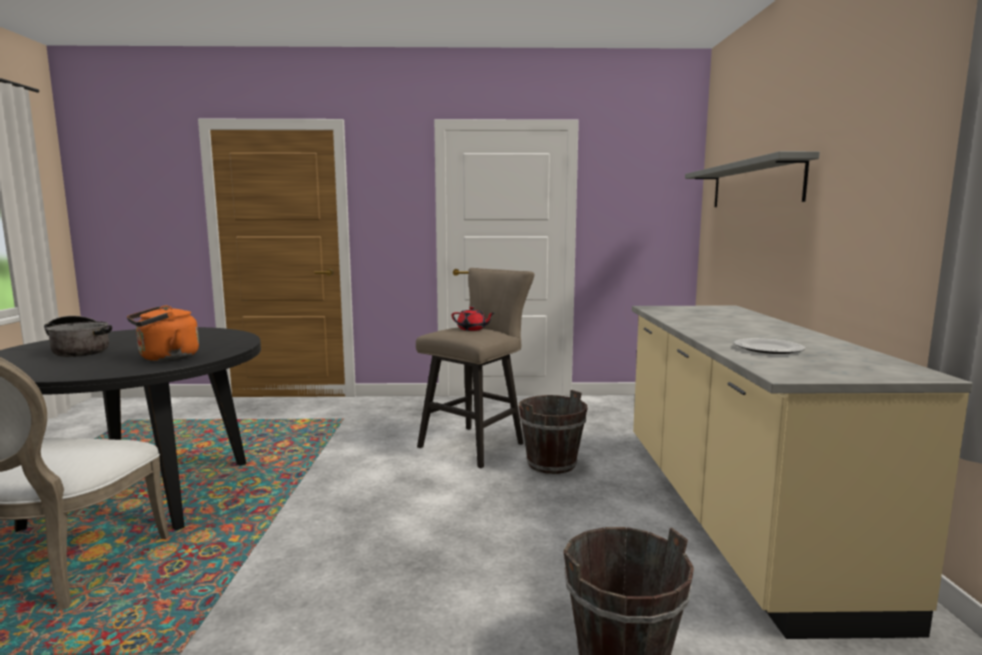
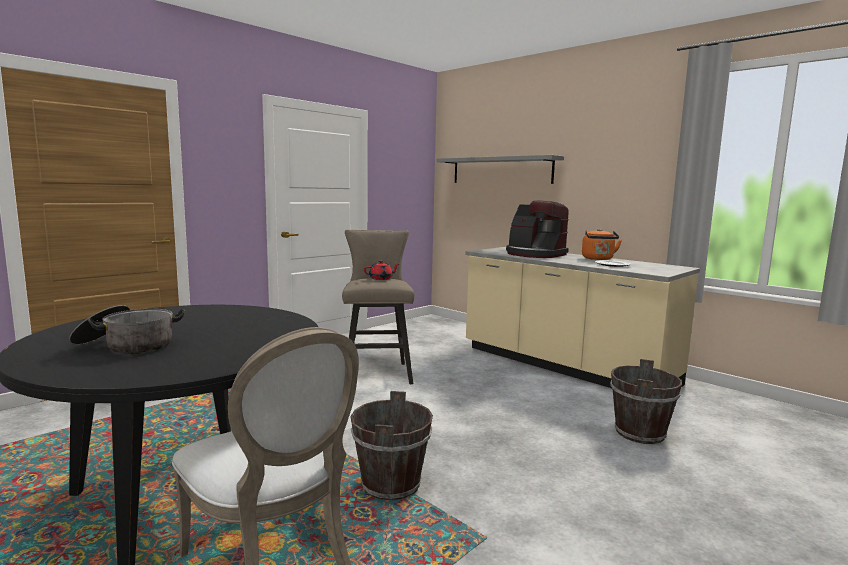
camera: 45 degrees left, 0 degrees up
(165, 358) = (265, 332): orange kettle -> orange kettle (598, 259)
(551, 464) = (444, 369): brown bucket -> brown bucket (391, 485)
(712, 319) = (534, 254): none -> coffee machine

